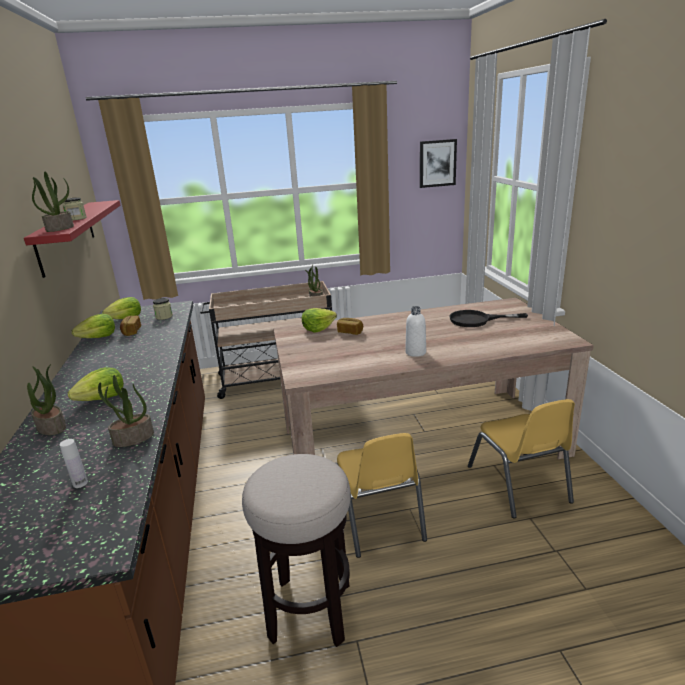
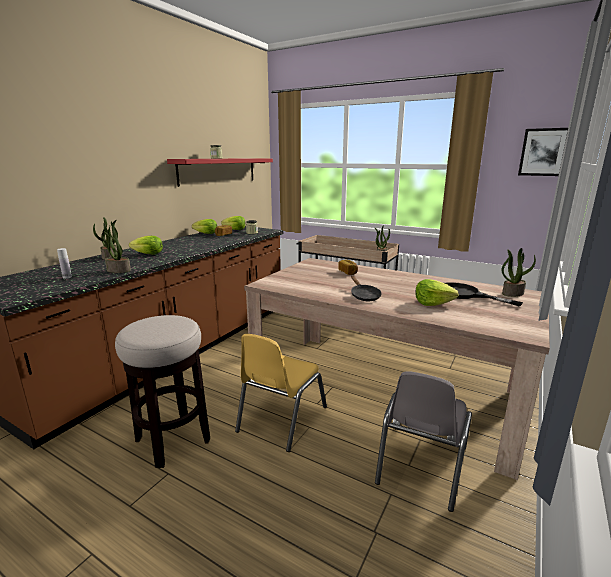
camera: 40 degrees right, 5 degrees down
(60, 228) = (191, 158): potted plant -> potted plant (512, 293)
(318, 328) = (333, 265): lettuce -> lettuce (432, 303)
(415, 352) = (364, 296): white bottle -> black frying pan
(518, 484) = (420, 465): yellow chair -> grey chair

